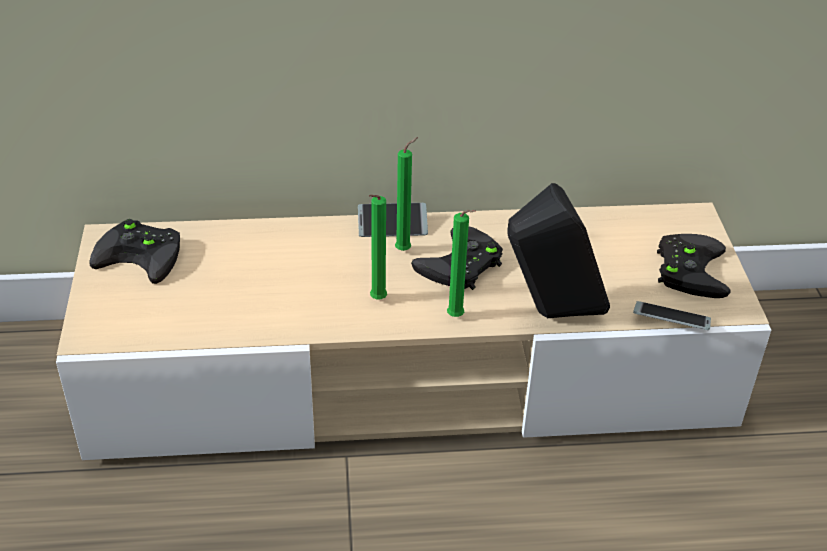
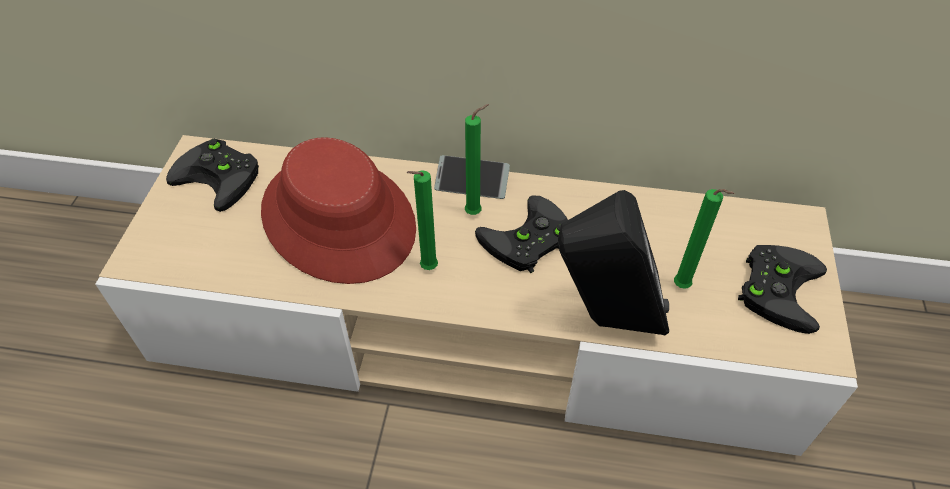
camera: 15 degrees right, 10 degrees up
(277, 273) = (339, 218): none -> red hat
(457, 318) = (503, 305): green candle -> green candle (683, 288)
(670, 322) = (739, 354): phone -> none

